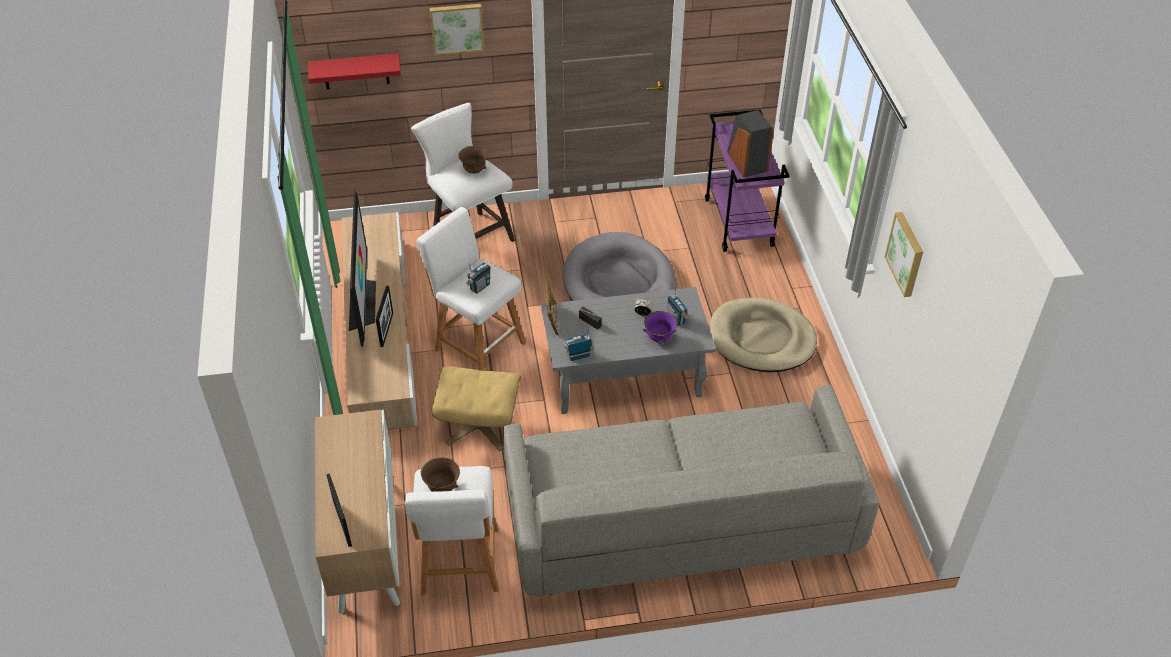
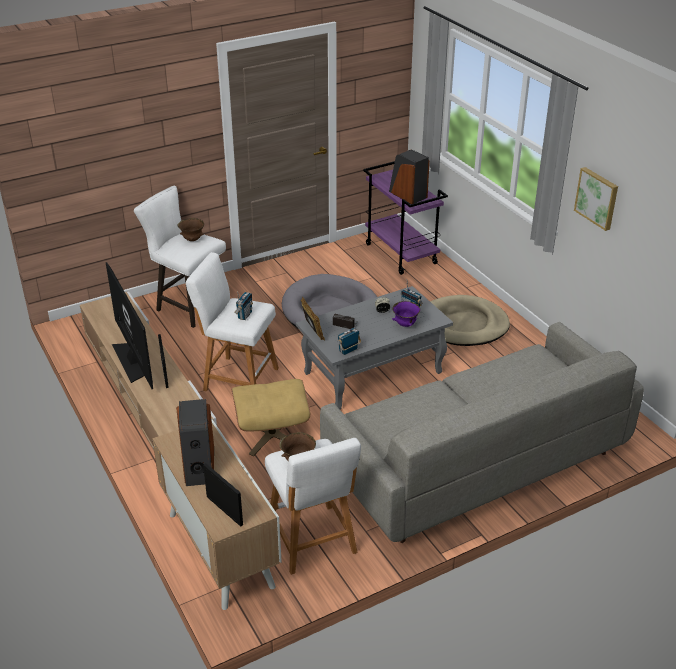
camera: 20 degrees left, 10 degrees down
(343, 464) = (198, 466): none -> speaker
(356, 71) = (77, 168): red shelf -> none
(457, 28) = (161, 116): picture -> none

